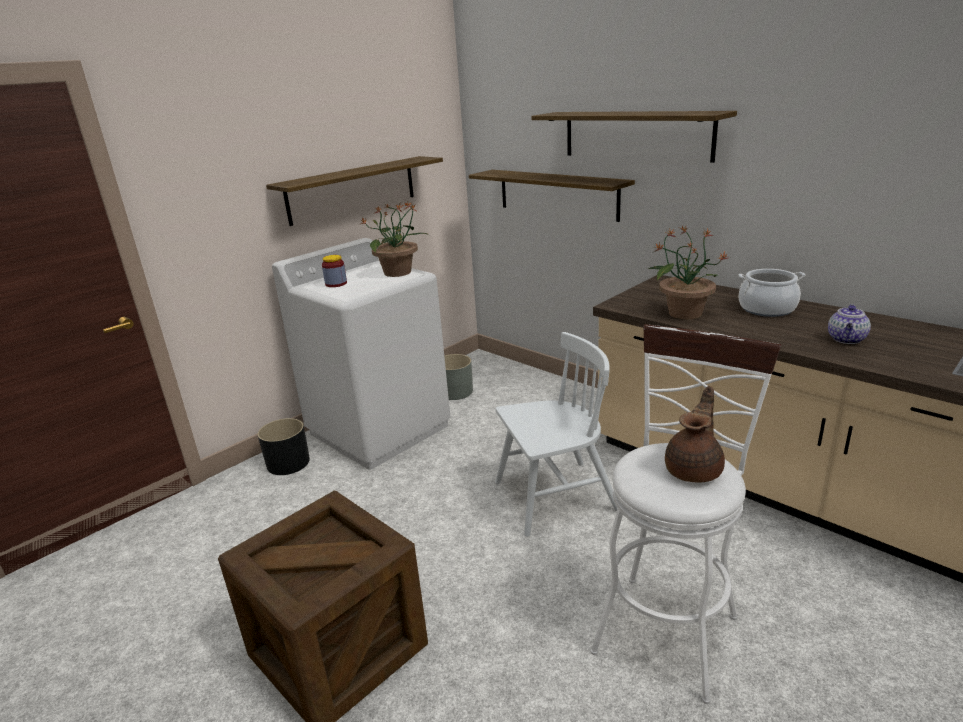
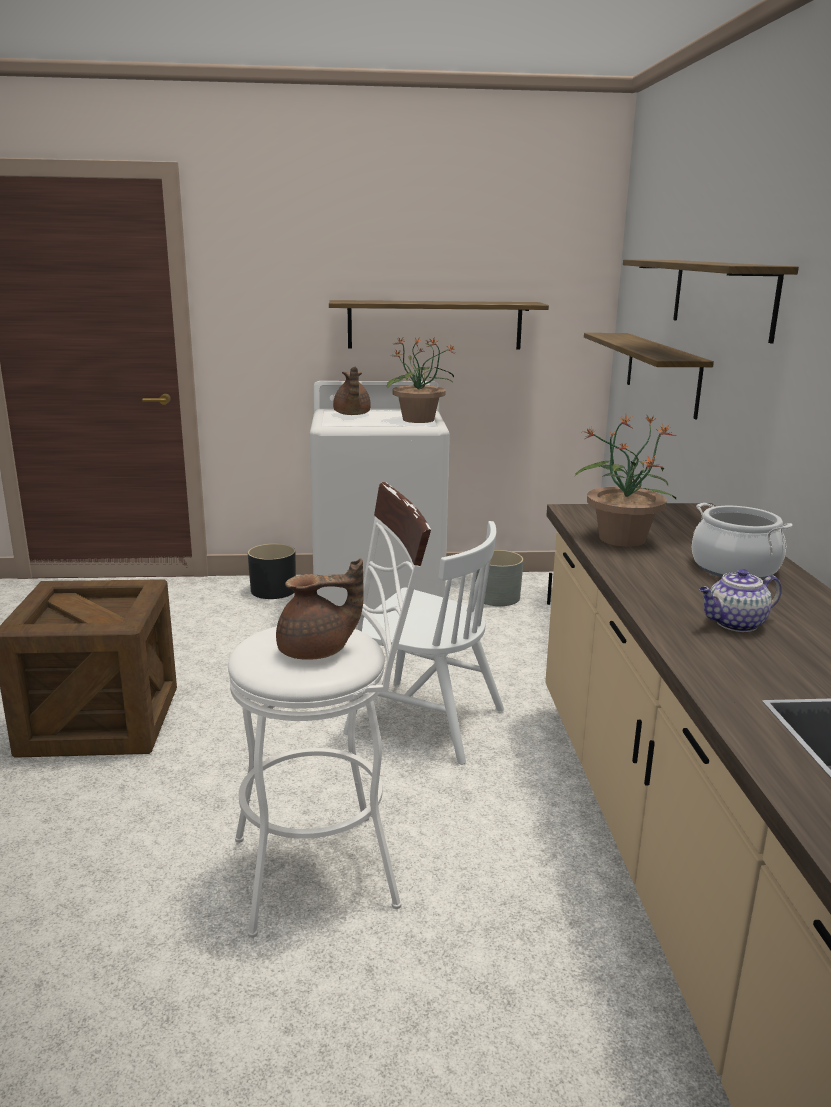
camera: 40 degrees right, 5 degrees down
(336, 284) = (351, 414): jar -> brown teapot

